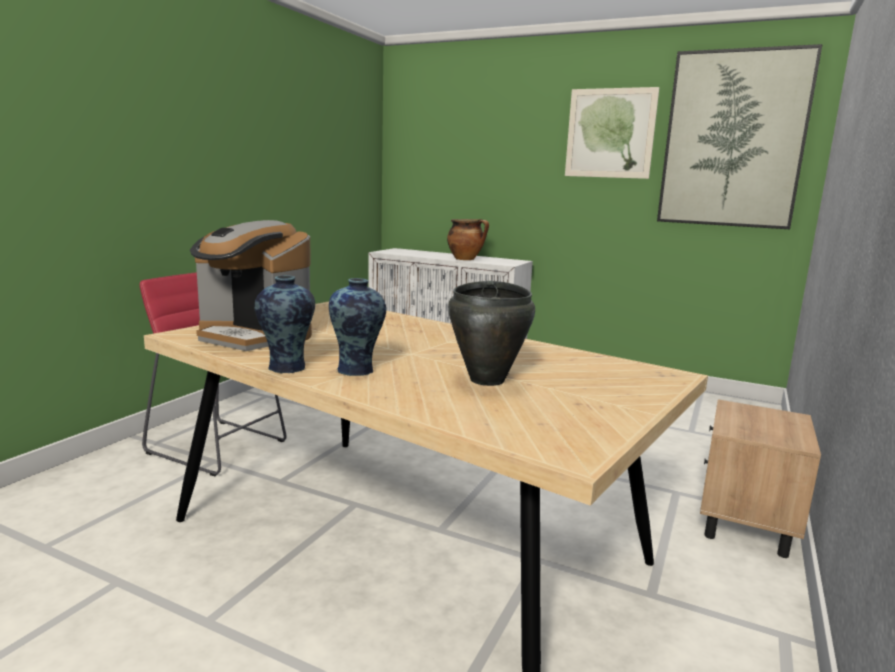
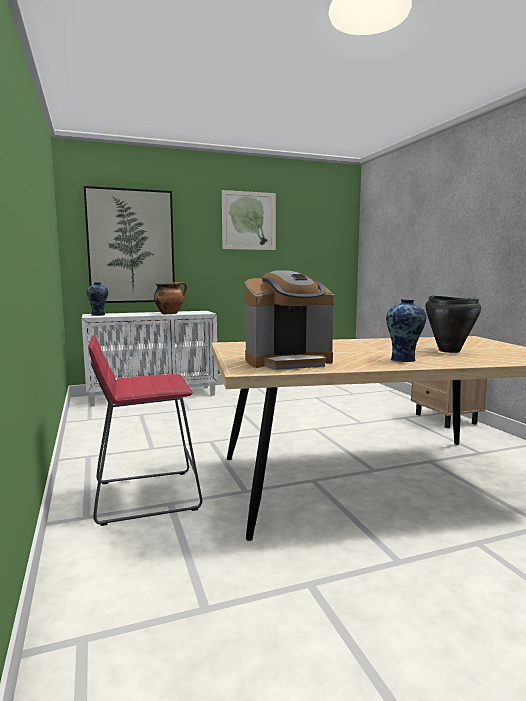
camera: 45 degrees left, 5 degrees down
(287, 368) = (379, 366): vase -> vase (98, 315)
(733, 140) = (316, 227): picture -> picture (131, 246)

